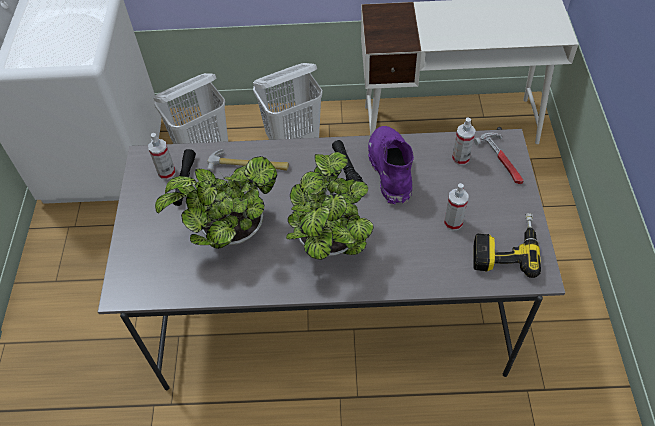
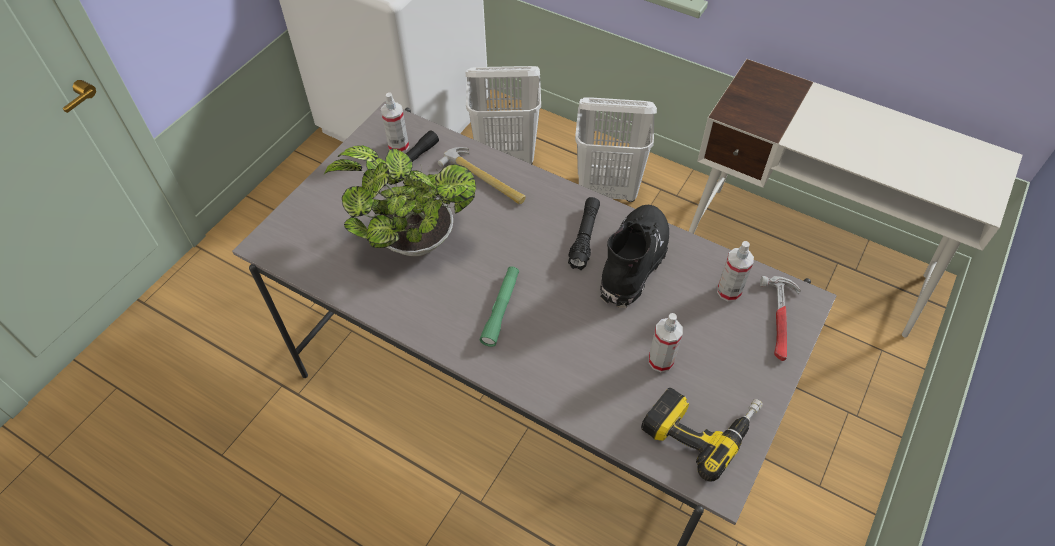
camera: 30 degrees right, 0 degrees up
(329, 245) = (501, 309): potted plant -> green flashlight
(390, 170) = (633, 262): purple boot -> black boot

